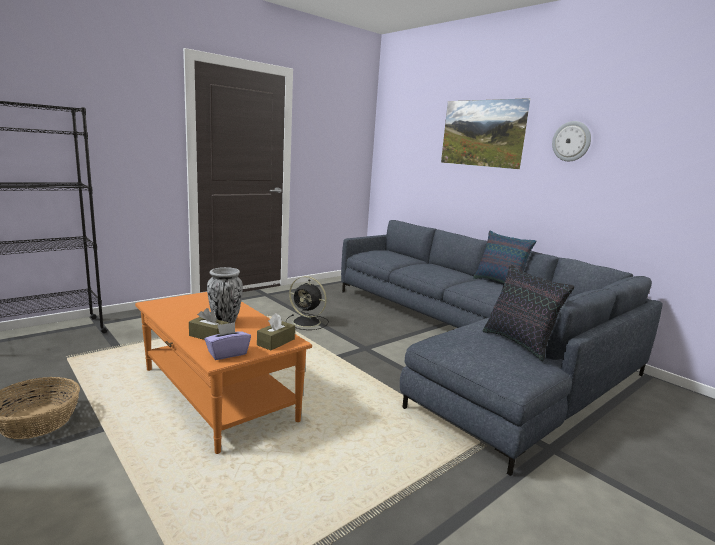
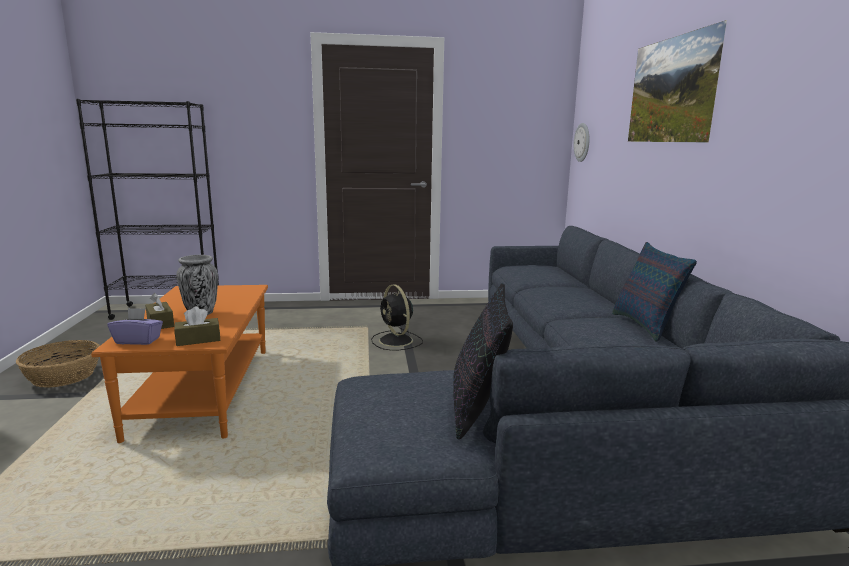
camera: 35 degrees right, 0 degrees up
(571, 141) = (777, 84): wall clock -> wall clock (582, 142)

